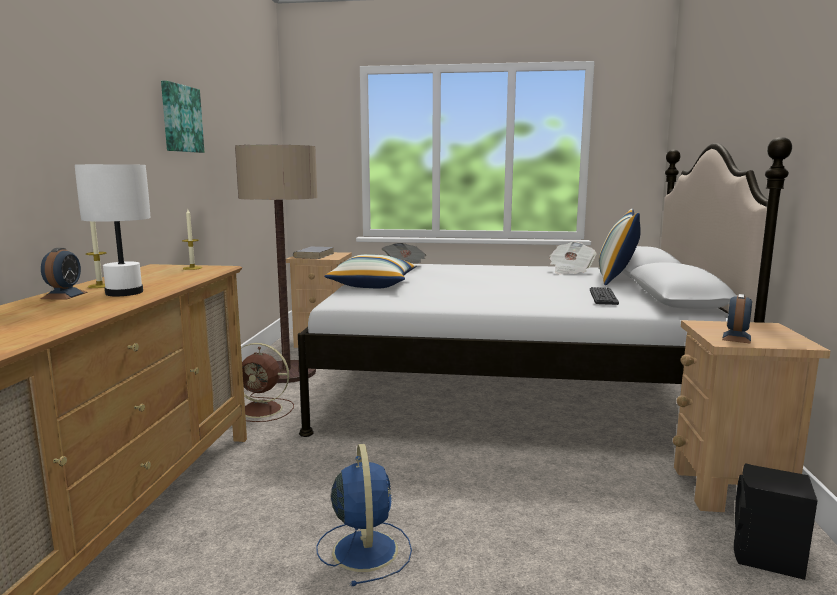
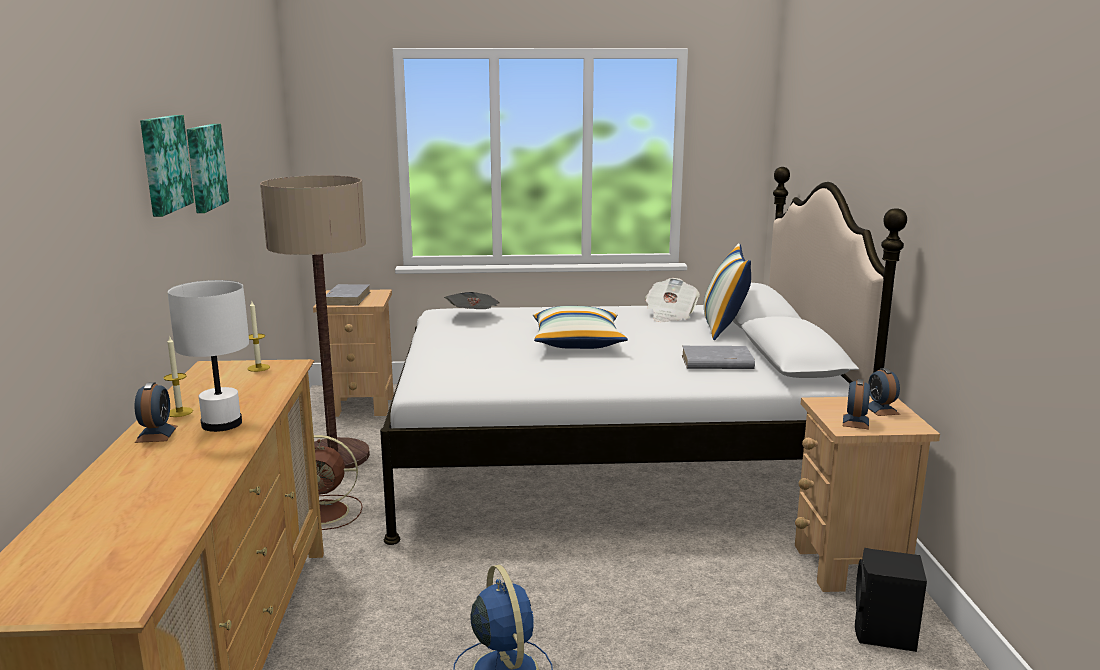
camera: 10 degrees left, 5 degrees up
(129, 96) = (163, 164): none -> picture
(373, 285) = (449, 354): pillow -> pillow (577, 342)
(603, 297) = (716, 362): keyboard -> grey book
(764, 331) = (881, 409): none -> alarm clock

